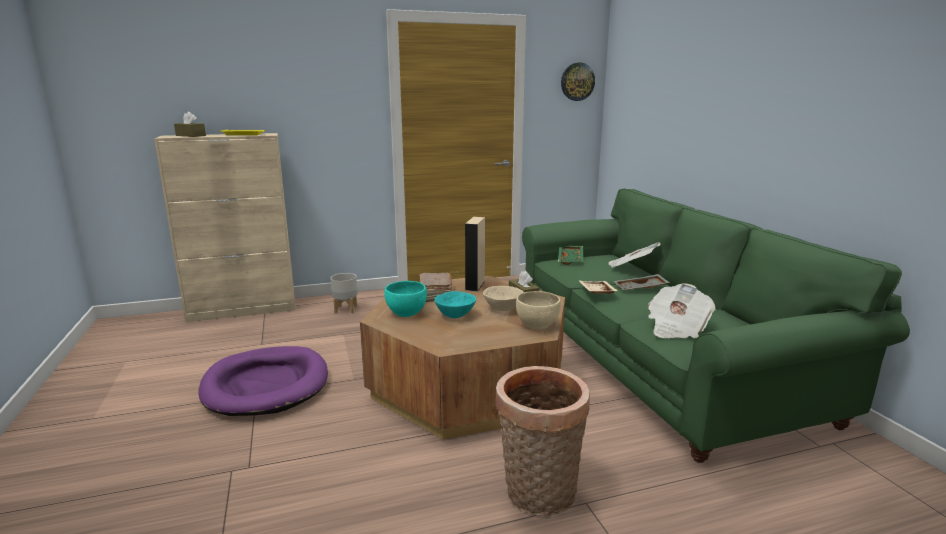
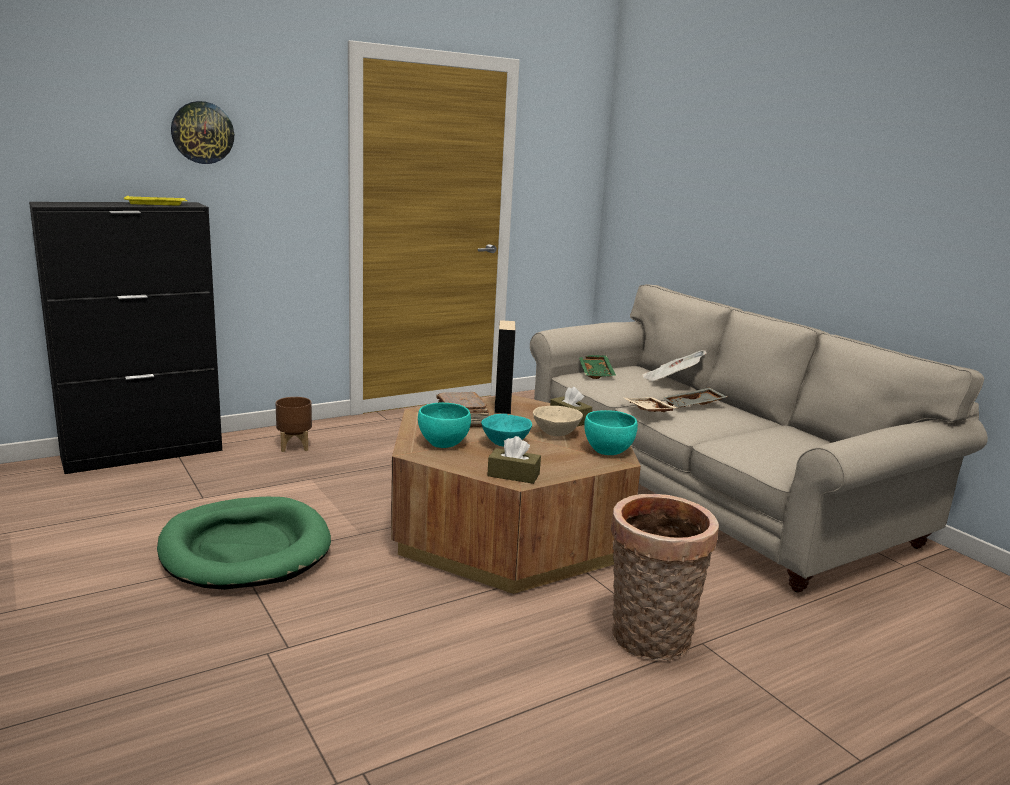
camera: 15 degrees left, 0 degrees up
(190, 135) = (80, 204): brown tissue box -> brown tissue box (513, 475)
(243, 310) = (144, 454): beige cabinet -> black cabinet
(266, 385) = (245, 549): purple dog bed -> green dog bed
(346, 309) = (295, 446): grey planter -> brown planter
(537, 326) = (608, 451): beige bowl -> turquoise bowl
(577, 81) = (576, 147): wall clock -> wall clock (202, 132)
(656, 360) = (709, 489): green sofa -> beige sofa
(676, 328) = (758, 447): newspaper -> none

